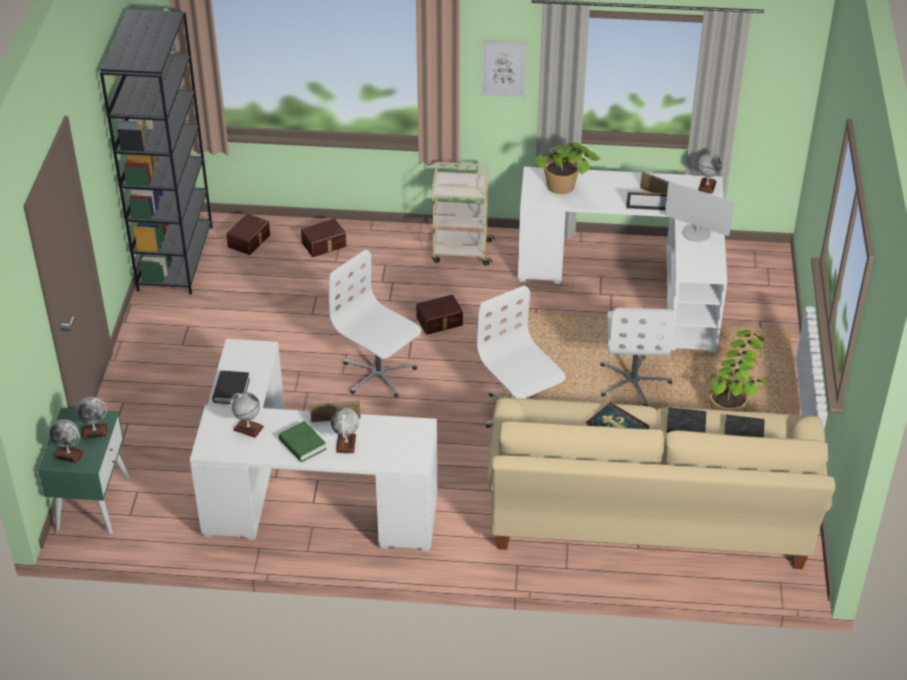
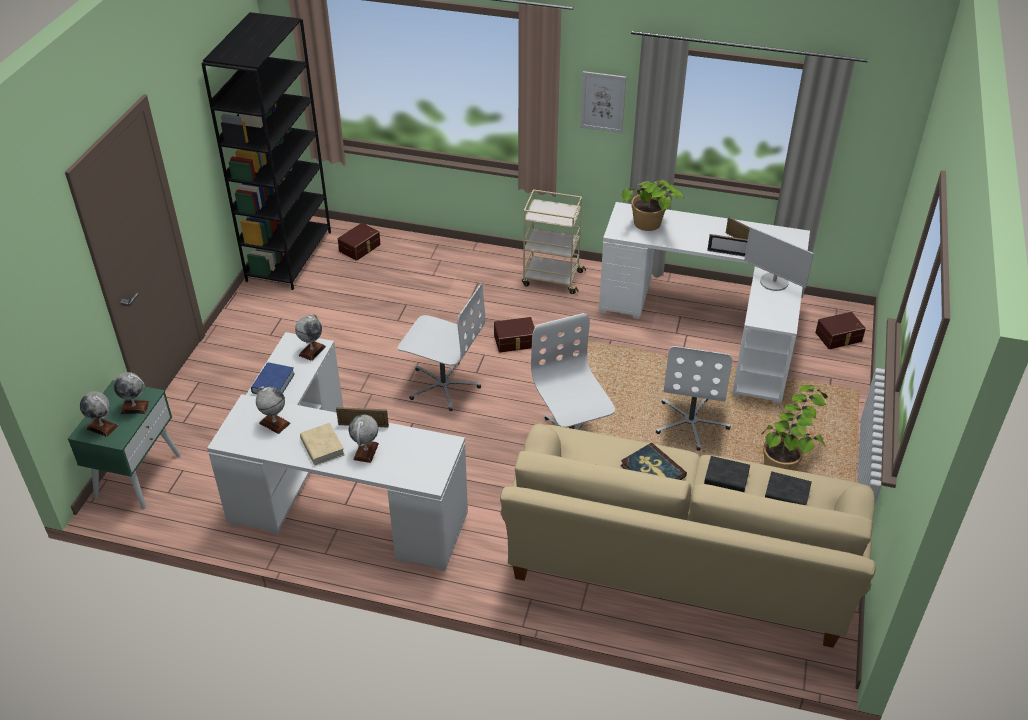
camera: 10 degrees right, 0 degrees up
(231, 390) = (273, 383): black book -> blue book
(302, 445) = (322, 447): green book -> beige book
(324, 245) = (427, 259): brown storage box -> brown storage box (839, 337)
(378, 375) = (443, 385): white office chair -> white office chair turned 150 degrees clockwise
(707, 186) = (793, 238): globe -> globe (312, 351)

